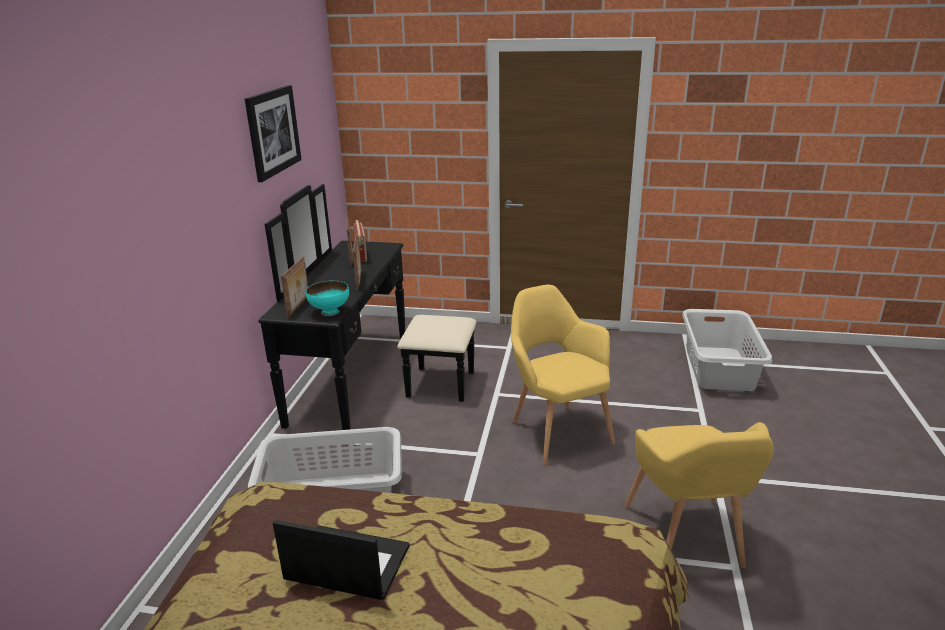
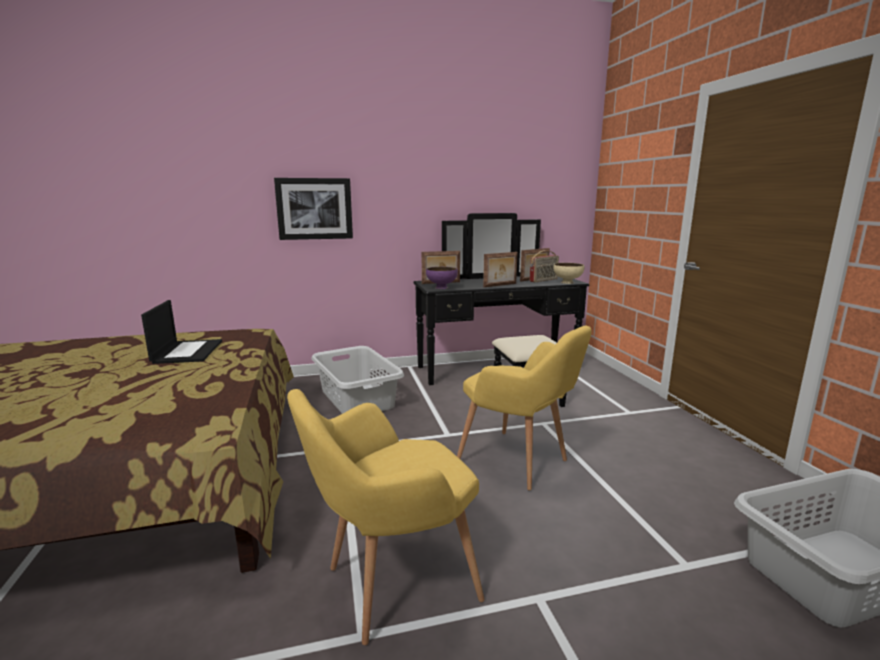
camera: 65 degrees right, 10 degrees down
(272, 131) = (481, 164): picture -> picture (314, 209)
(330, 312) = (442, 288): turquoise bowl -> purple bowl
(387, 249) = (567, 282): none -> beige bowl
(556, 430) = (519, 463): yellow armchair -> yellow armchair turned 90 degrees clockwise

